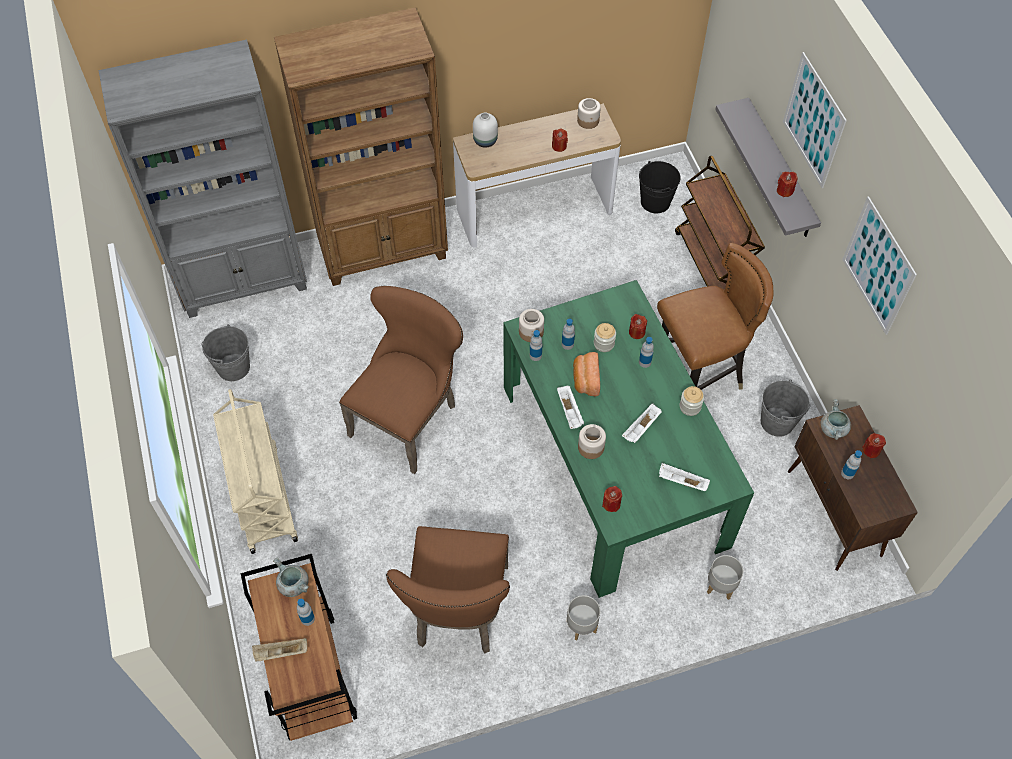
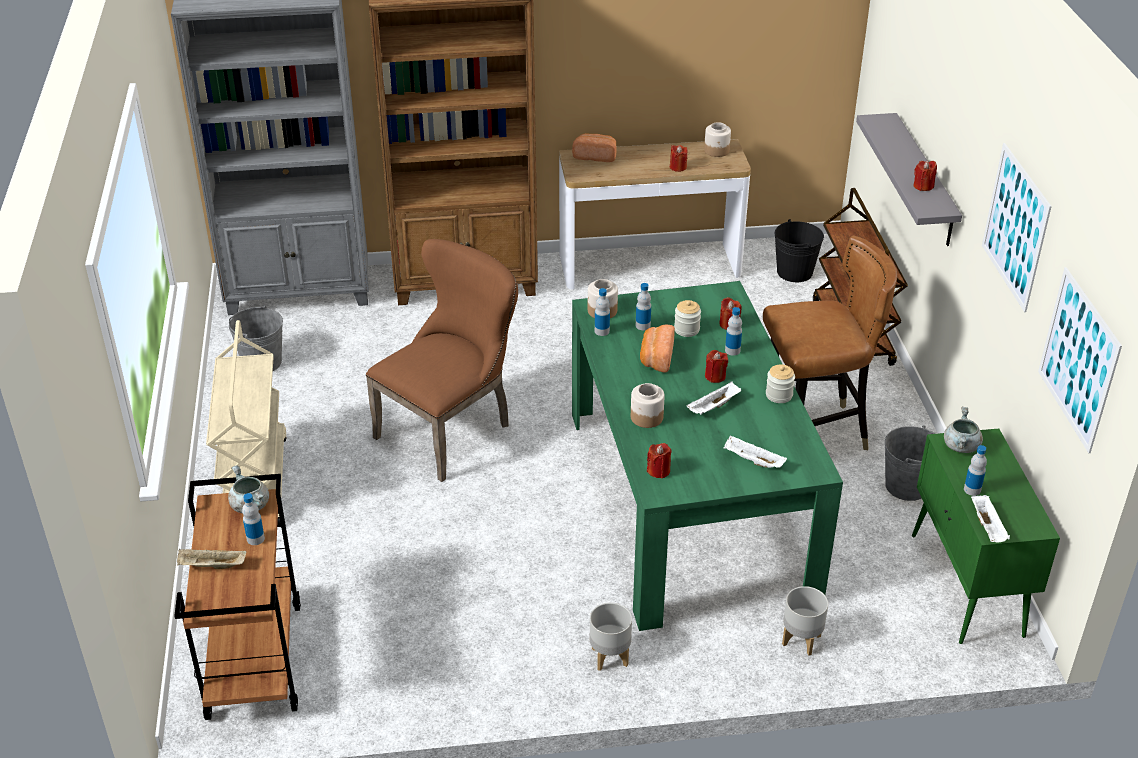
camera: 10 degrees right, 20 degrees down
(458, 612) = (457, 621): brown chair -> none
(485, 141) = (595, 156): white vase -> bread
(570, 412) = (629, 383): white tray -> white tray (988, 527)
(813, 120) = (954, 91): picture -> picture (1078, 359)
(834, 514) = (967, 586): brown cabinet -> green cabinet
(871, 450) = (1007, 472): red candle -> red candle (715, 376)

